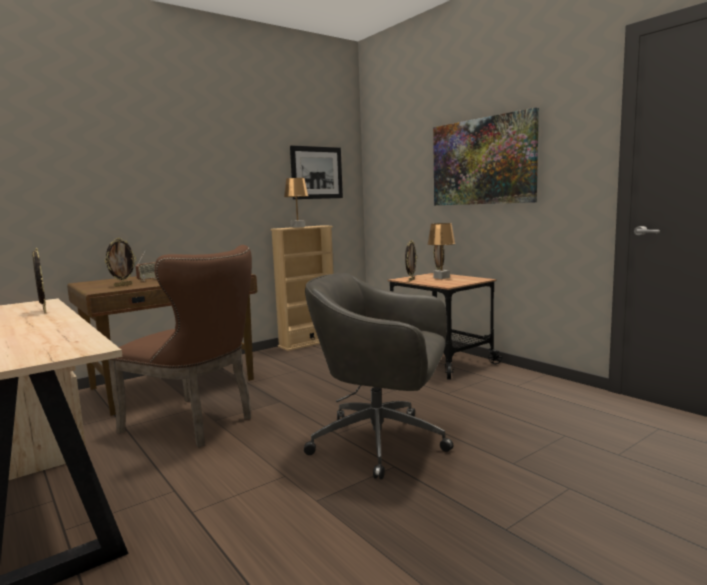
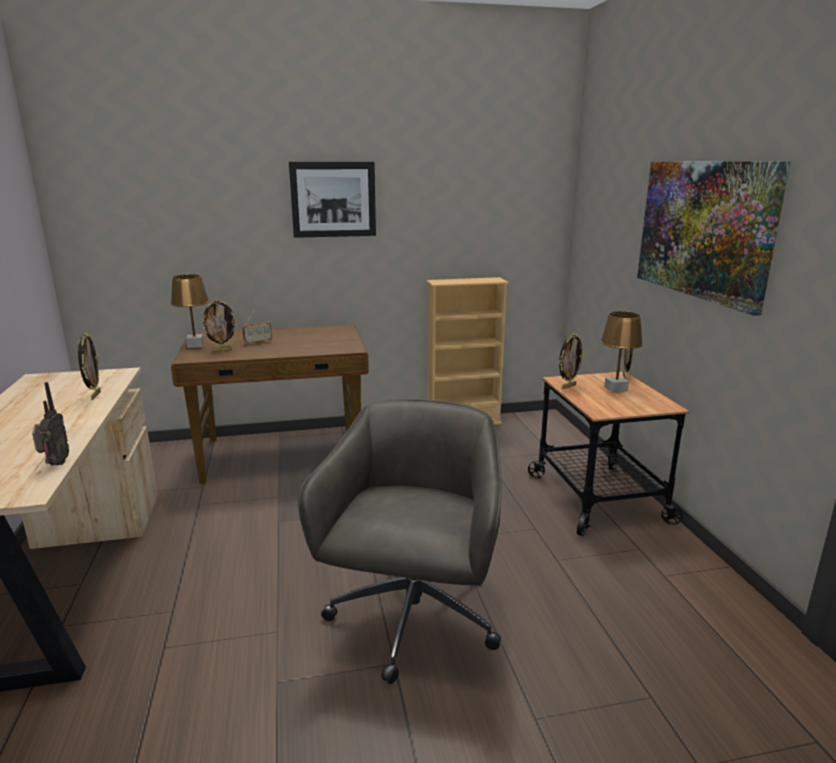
camera: 25 degrees right, 10 degrees up
(85, 336) = (55, 464): none -> radio
(196, 424) = (258, 521): brown chair -> none
(298, 227) = (460, 281): brown table lamp -> brown table lamp (195, 345)
(316, 172) = (500, 207): picture -> picture (333, 199)
(382, 442) = (412, 619): grey office chair -> grey office chair turned 60 degrees clockwise

